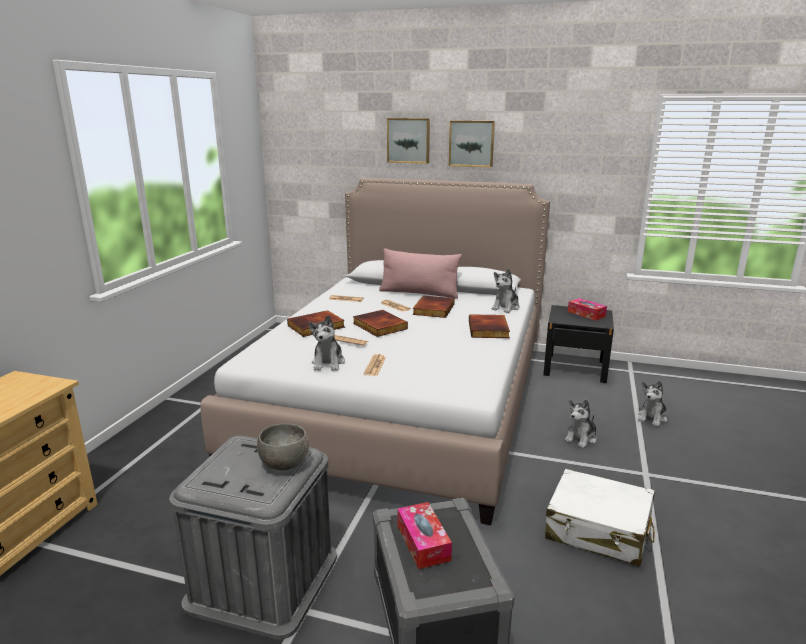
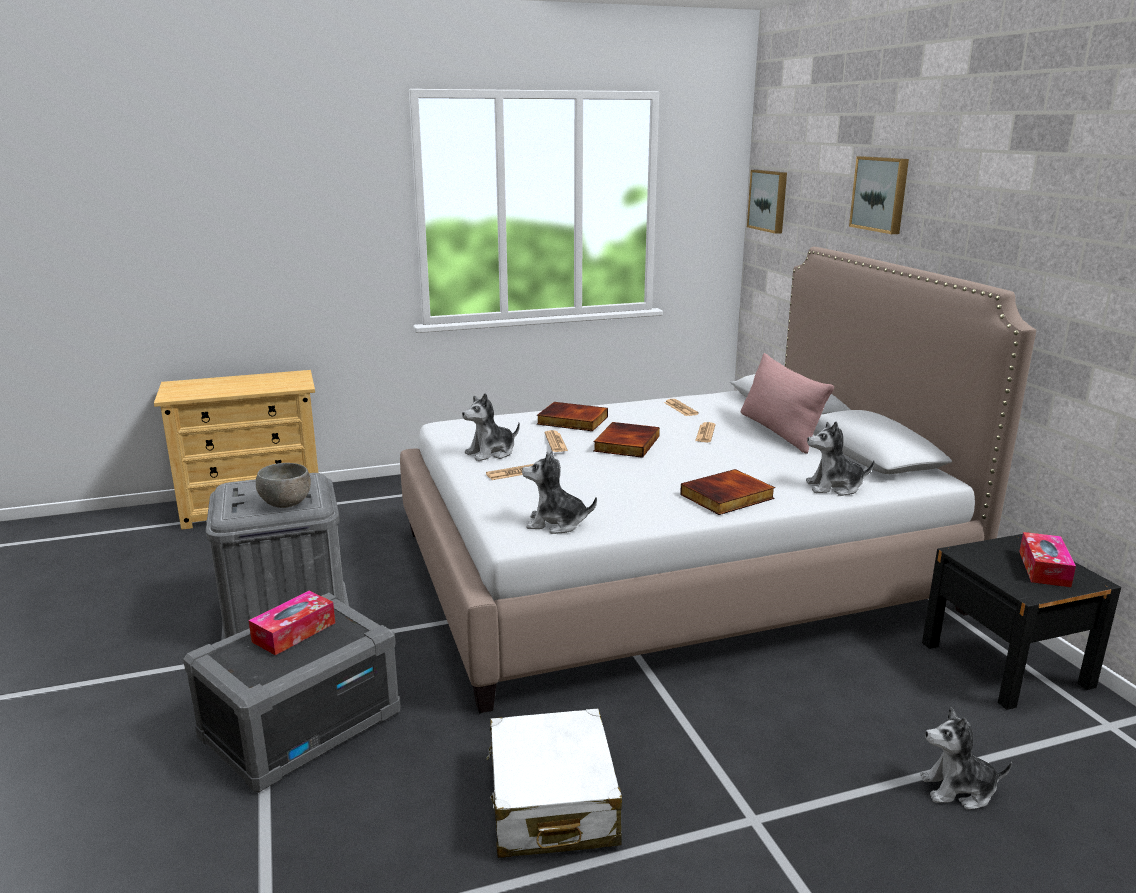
camera: 55 degrees right, 0 degrees up
(432, 309) = (736, 452): book -> none
(471, 143) = (954, 206): picture -> picture (769, 200)
(581, 438) = (775, 730): plush toy -> plush toy (556, 523)

